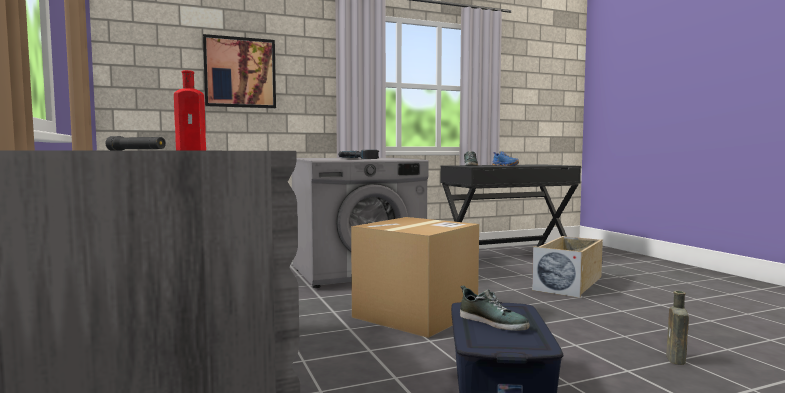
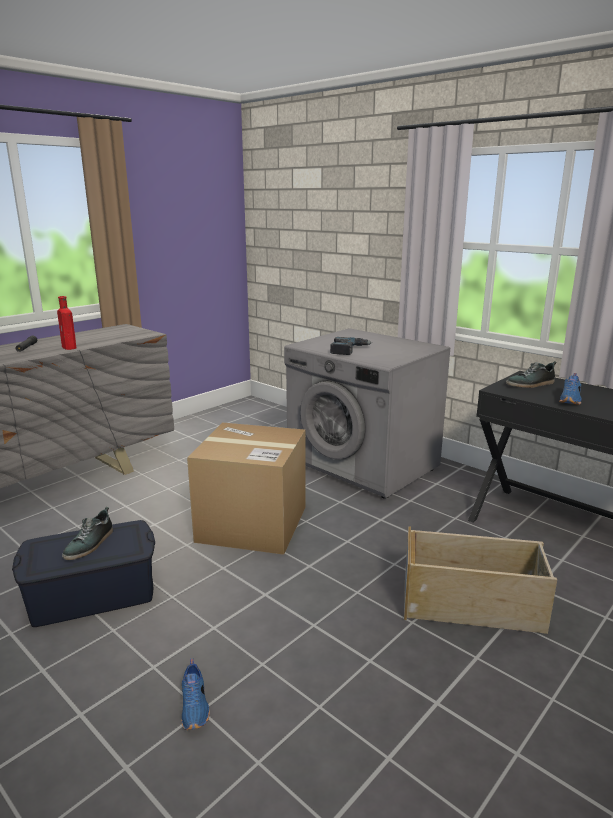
camera: 65 degrees right, 15 degrees up
(240, 72) = (330, 233): picture -> none
(676, 360) = (195, 706): brown bottle -> blue shoe

